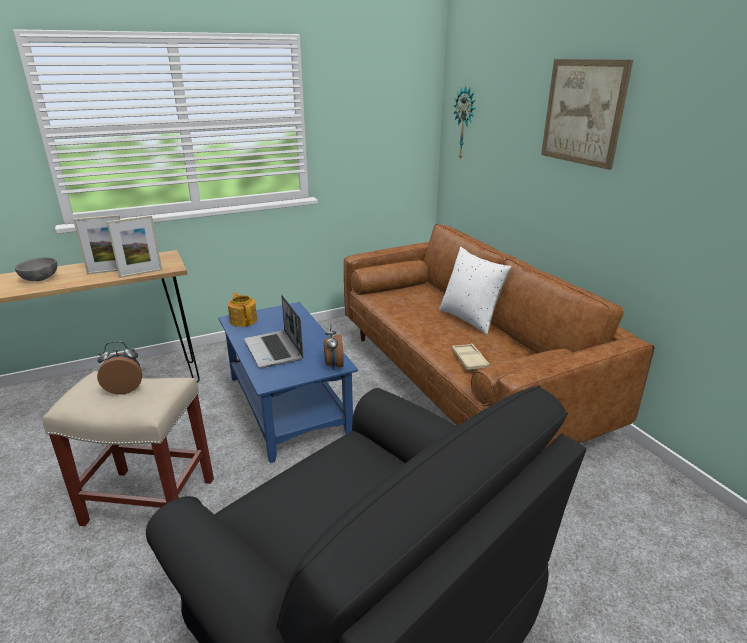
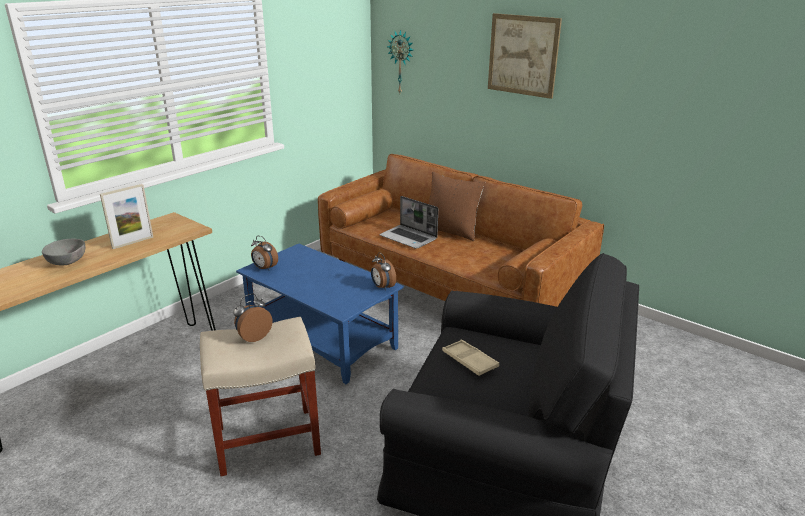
camera: 25 degrees left, 0 degrees up
(141, 273) = (170, 239): picture frame -> none
(243, 320) = (264, 268): teapot -> alarm clock
(274, 350) = (320, 286): laptop -> laptop (409, 238)
(469, 360) = (477, 262): beige tray -> beige tray (469, 361)
(470, 319) = (451, 231): white pillow -> brown pillow

